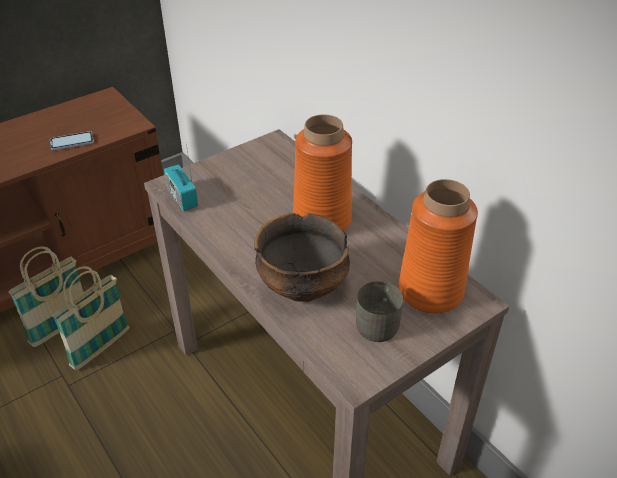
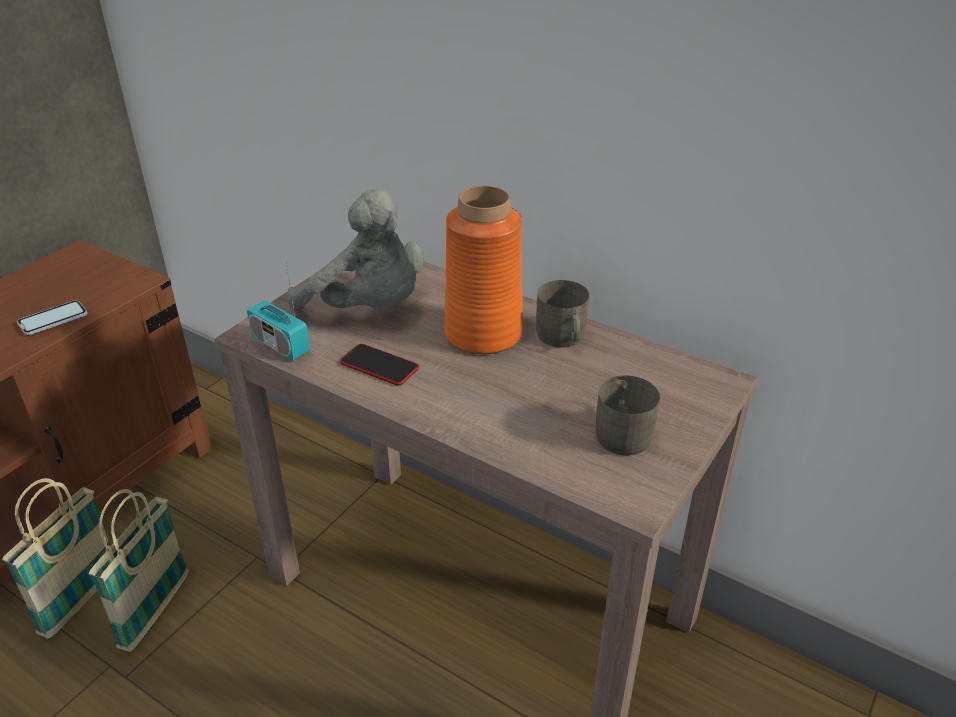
camera: 20 degrees left, 5 degrees down
(238, 228) = (379, 366): none -> phone
(253, 183) = (368, 308): none -> grey plush toy
(302, 286) = (504, 414): bowl -> none
(377, 237) = (562, 338): none -> grey mug
(430, 291) = (661, 383): orange vase -> none

